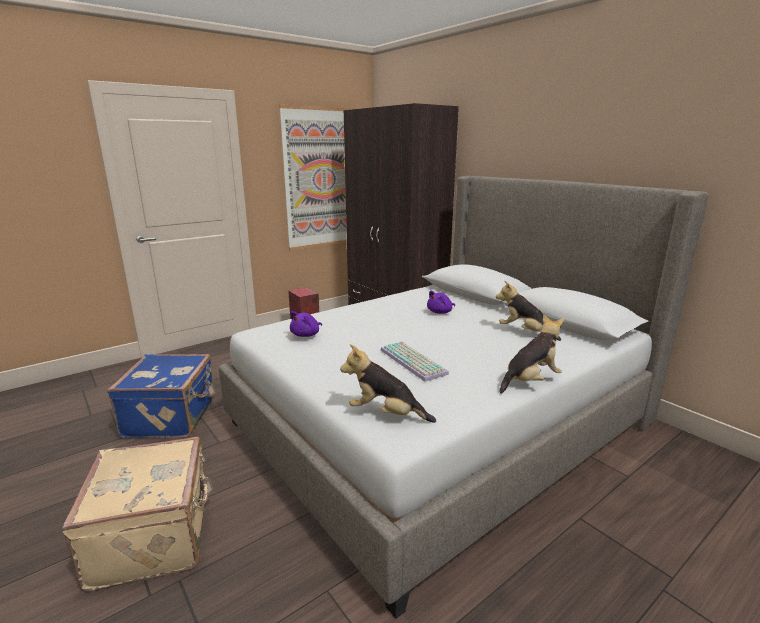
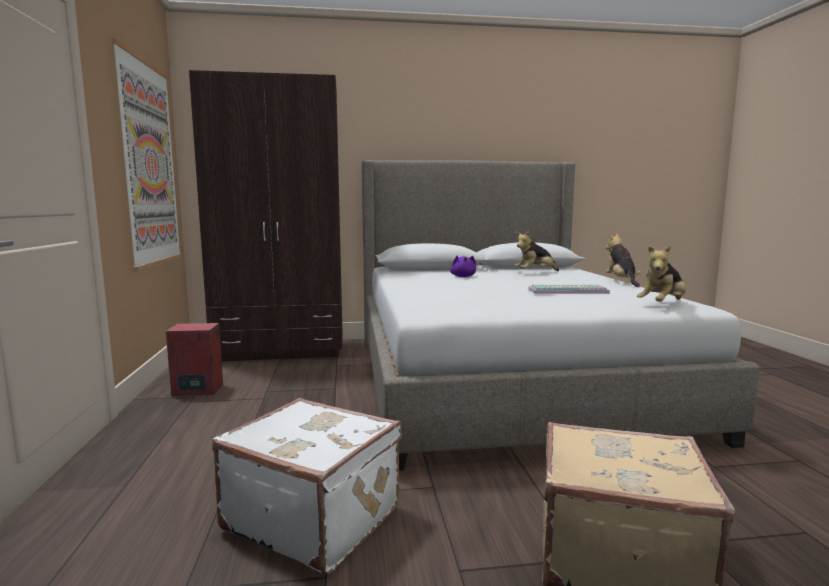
camera: 60 degrees left, 10 degrees down
(173, 417) = (314, 517): blue suitcase -> white suitcase
(306, 335) = (471, 300): purple plush toy -> none

